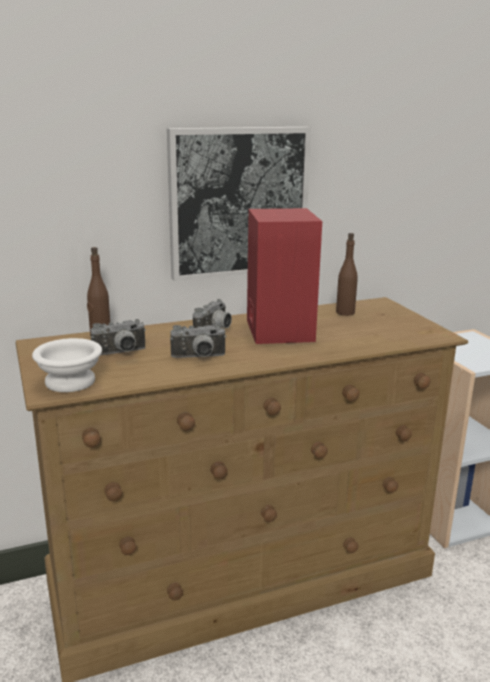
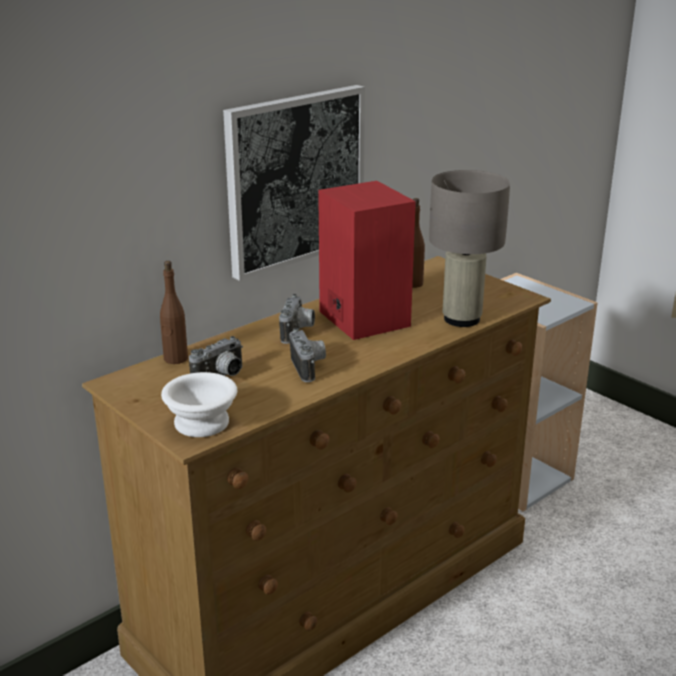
camera: 20 degrees left, 5 degrees up
(199, 357) = (309, 367): camera -> camera turned 75 degrees counterclockwise
(366, 343) = (460, 319): none -> grey table lamp

